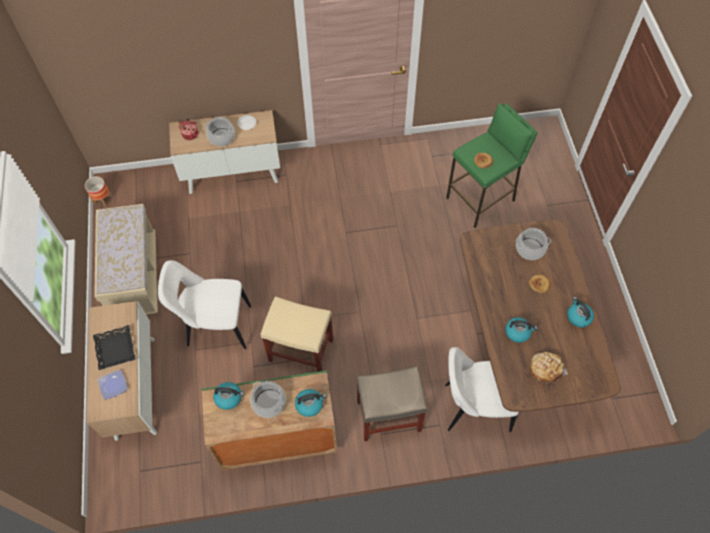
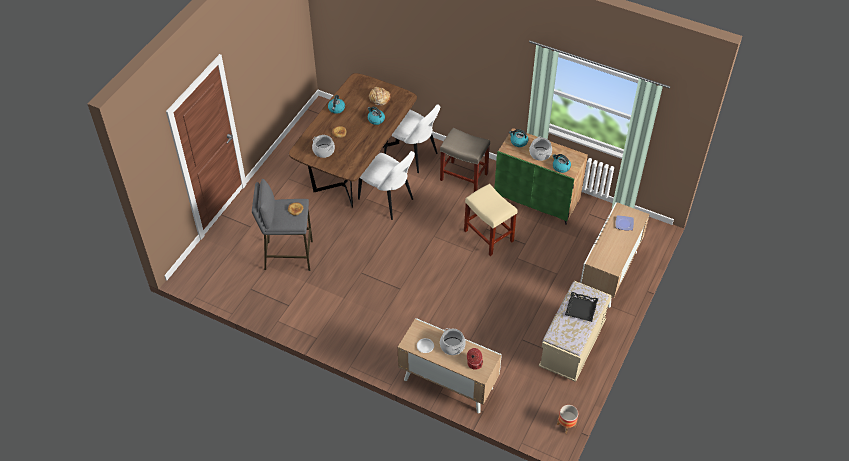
camera: 145 degrees left, 10 degrees down
(115, 349) = (613, 242): black tray -> black tray (581, 309)
(215, 326) = (534, 280): white chair -> white chair (388, 200)
(481, 200) = (288, 255): green stool -> grey stool

